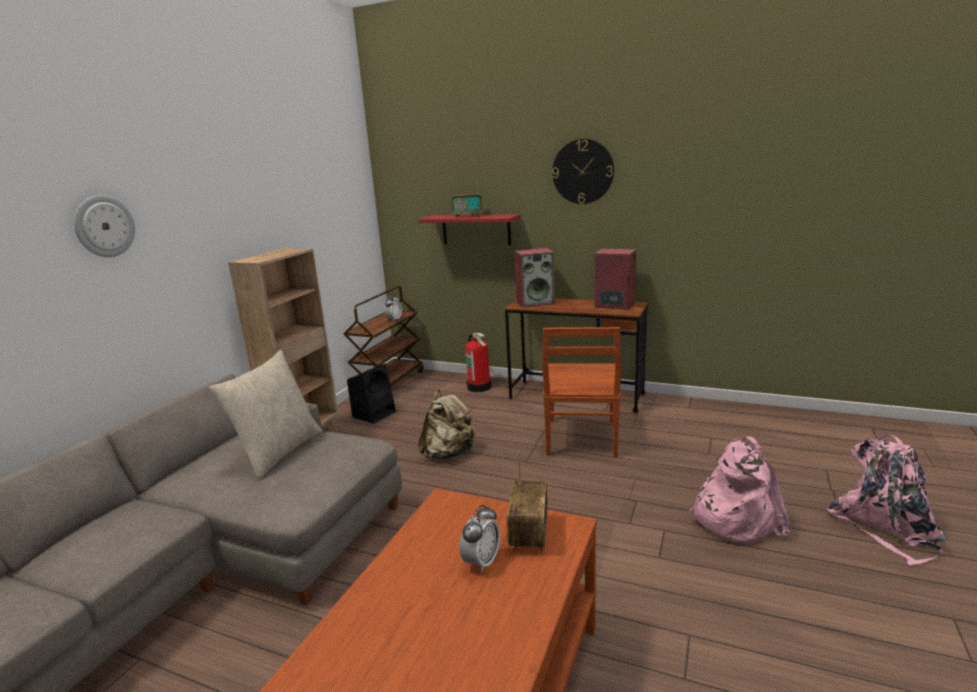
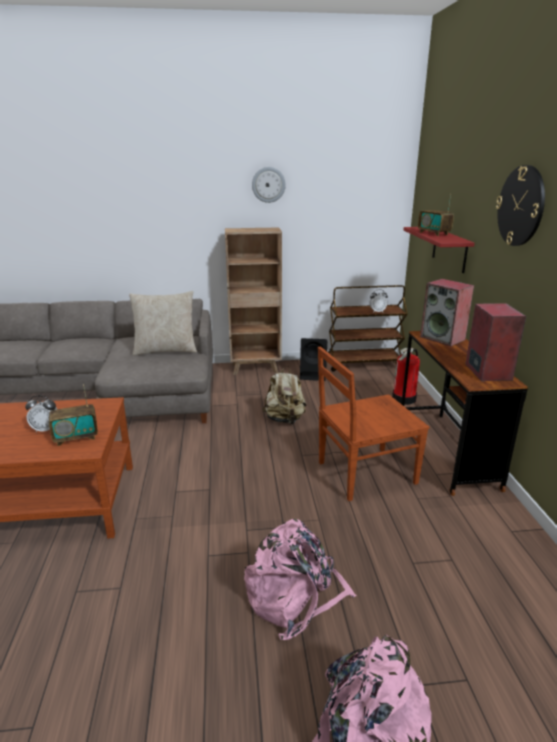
camera: 60 degrees right, 5 degrees up
(104, 226) = (148, 192): wall clock -> wall clock (268, 184)

